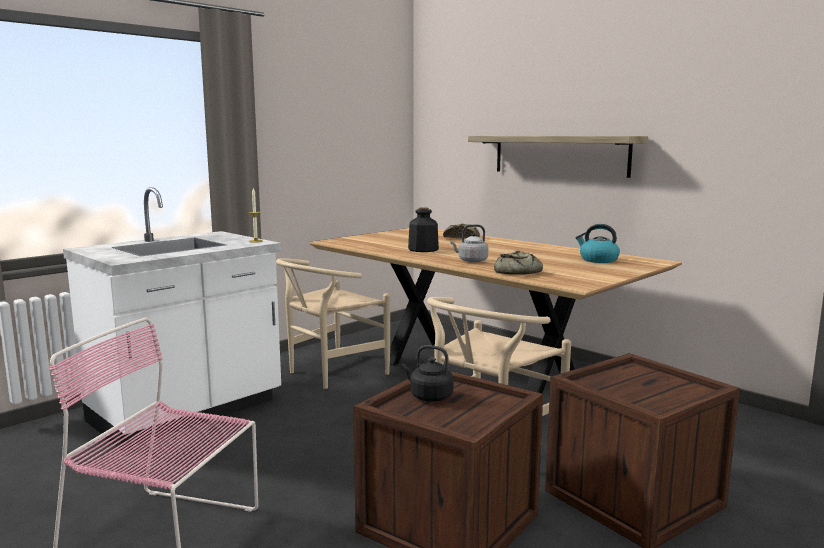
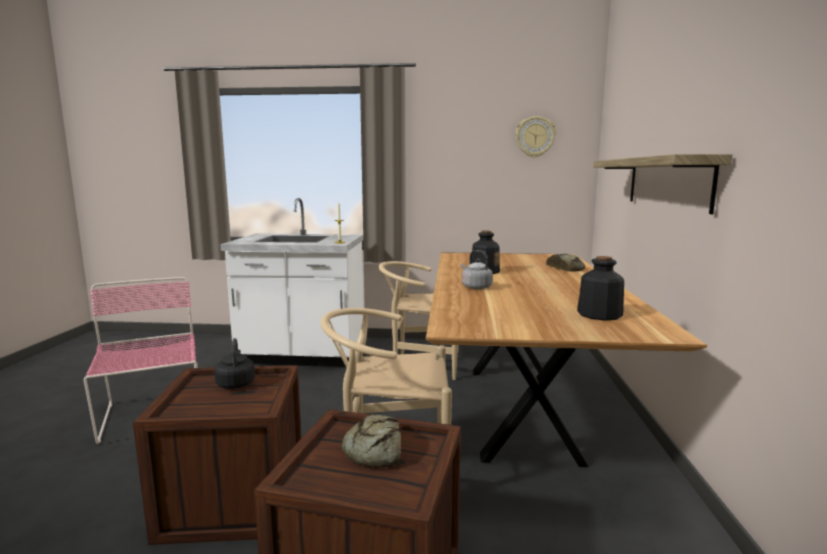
camera: 50 degrees right, 0 degrees up
(367, 108) = (535, 137): none -> wall clock
(516, 272) = (463, 304): bread -> bread (374, 450)
(598, 260) = (599, 314): kettle -> bottle

